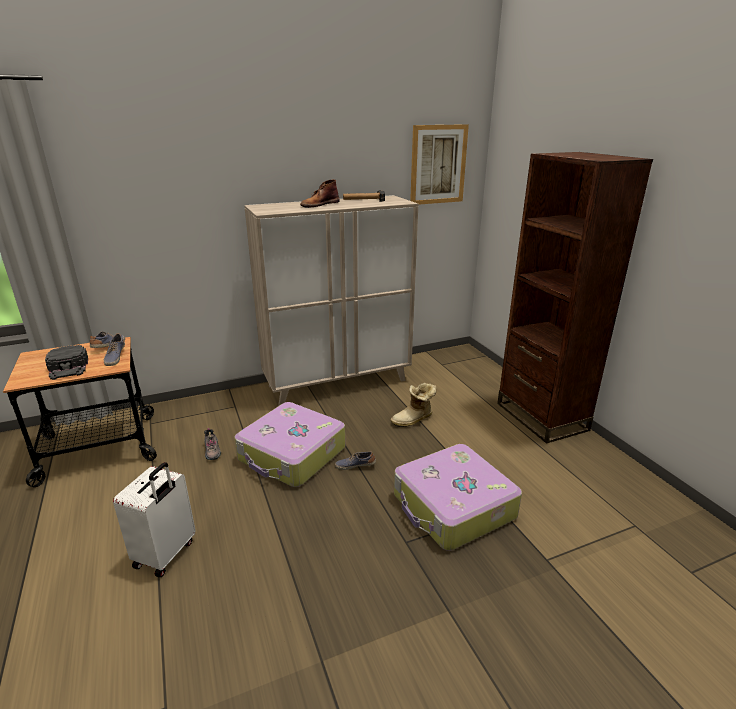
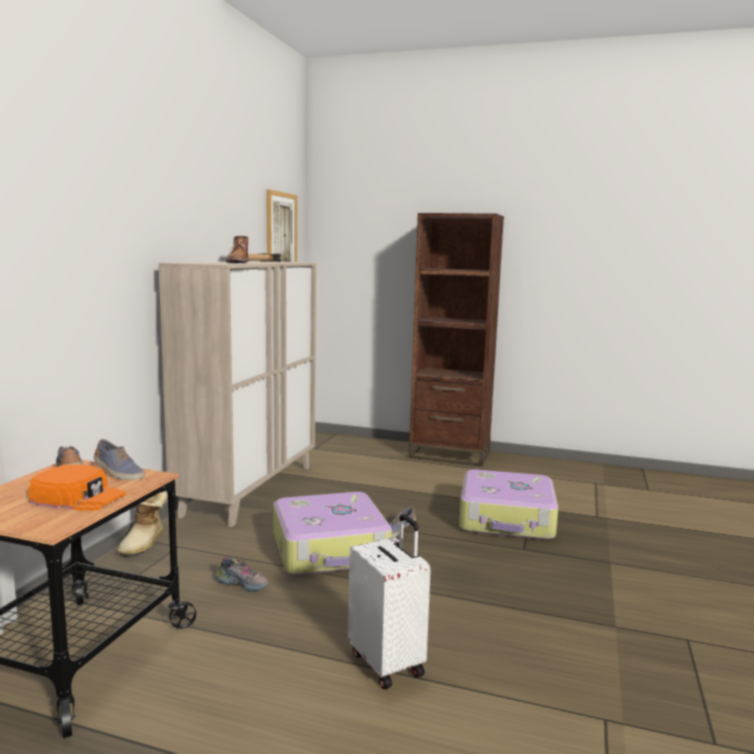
camera: 50 degrees left, 15 degrees down
(68, 367) = (79, 497): black cap -> orange cap
(414, 420) = (374, 488): boot -> boot (145, 543)

